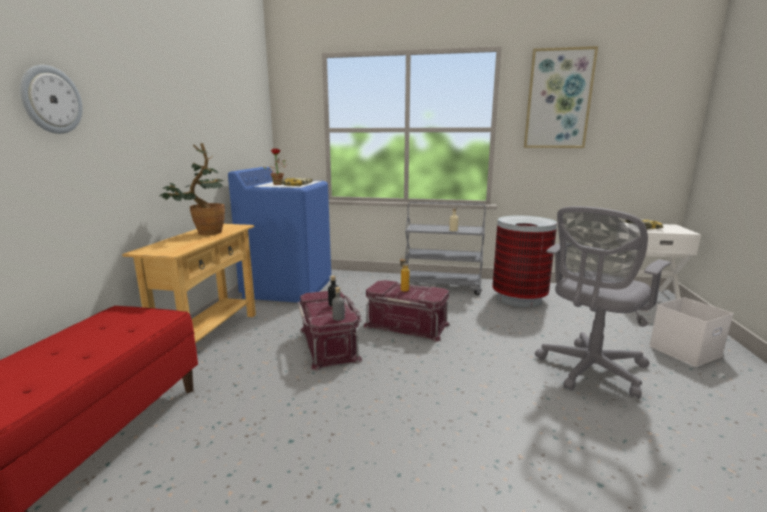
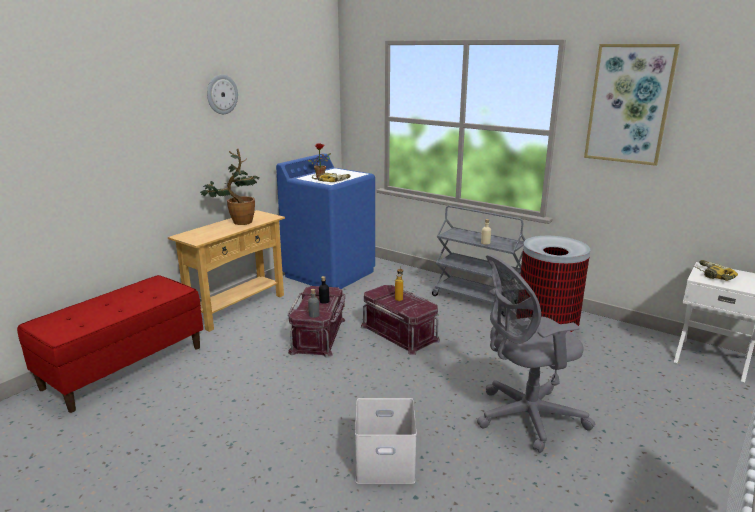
camera: 25 degrees right, 5 degrees up
(51, 100) = (120, 132): wall clock -> wall clock (221, 94)
(684, 350) = (664, 427): white storage box -> white storage box (386, 461)

